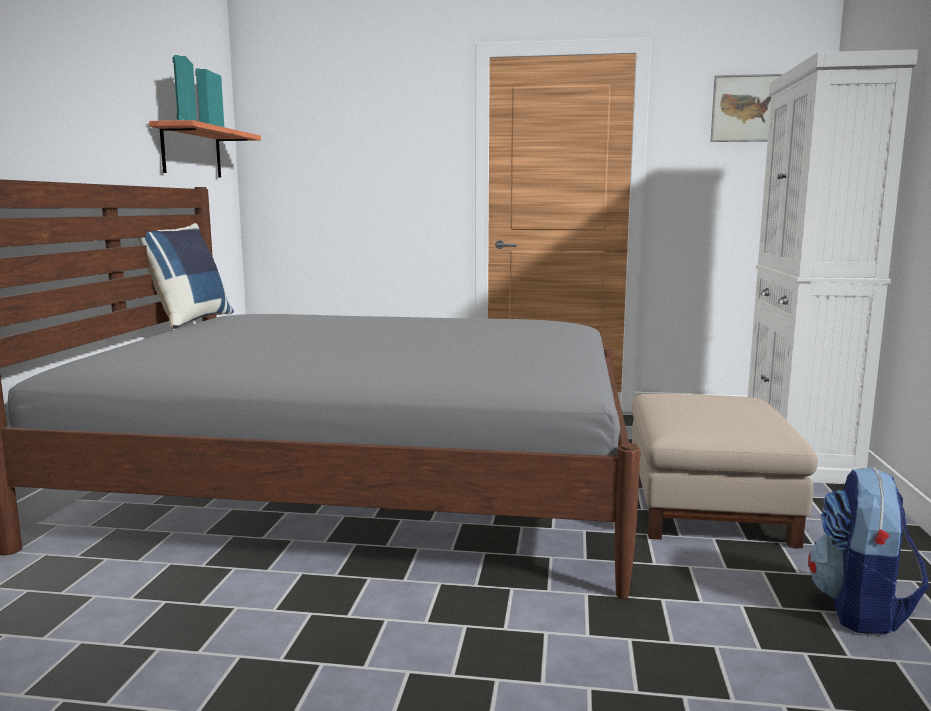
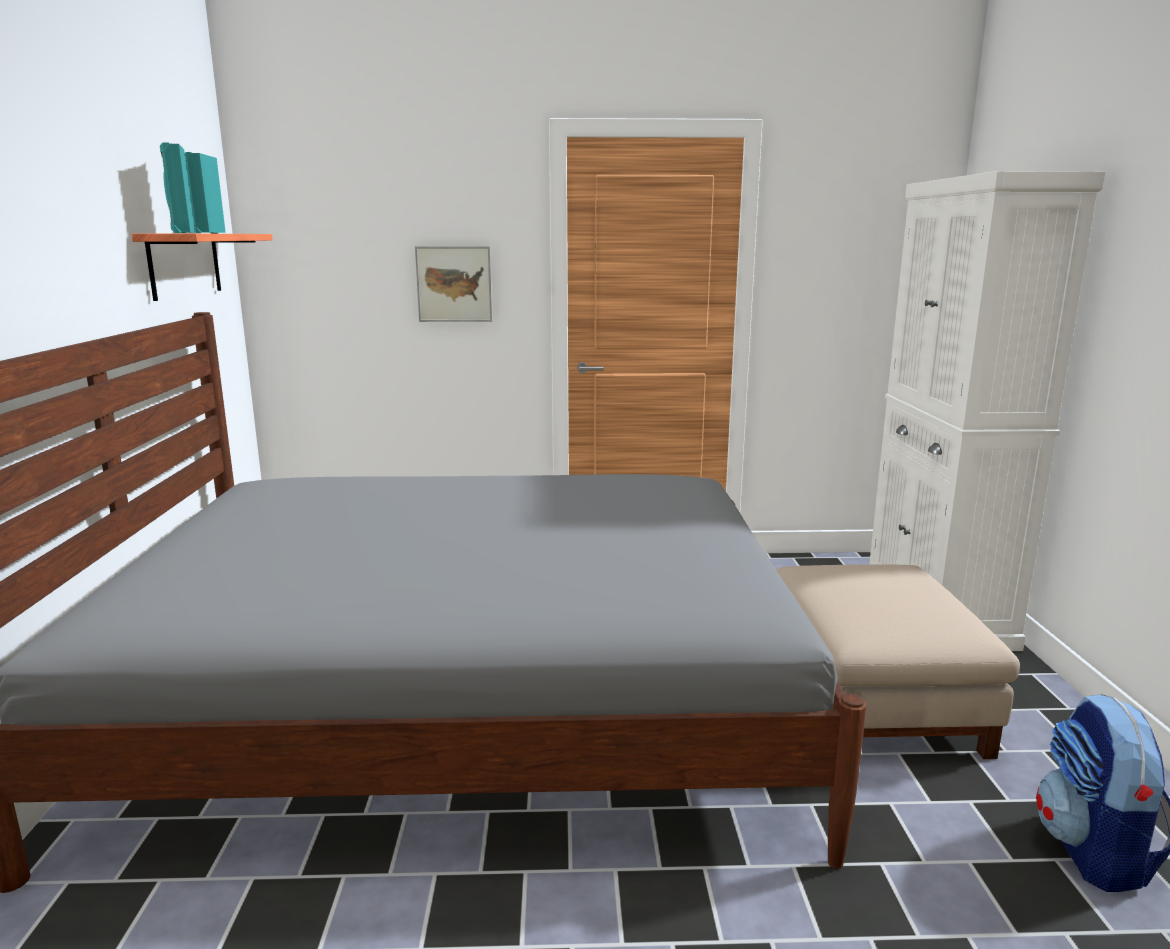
camera: 10 degrees left, 5 degrees up
(190, 320) = (207, 497): blue pillow -> none
(745, 108) = (867, 207): picture -> picture (454, 284)

